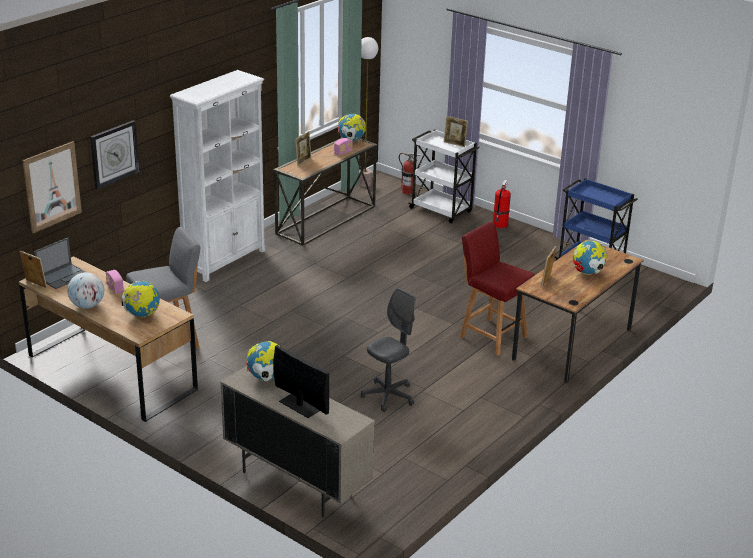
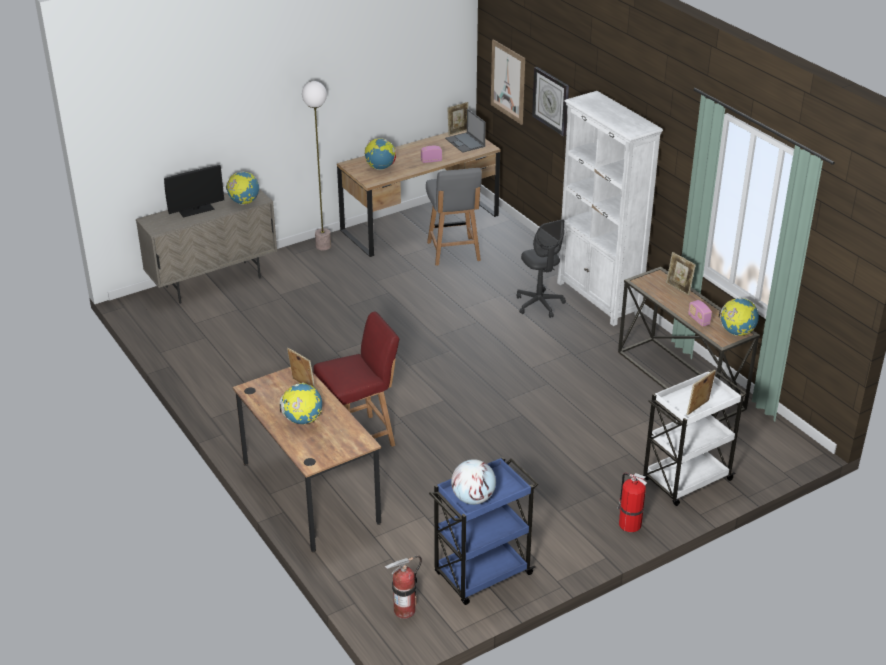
camera: 110 degrees right, 5 degrees up
(87, 306) = (409, 148): globe -> globe (473, 498)
(365, 184) = (784, 431): floor lamp -> floor lamp (323, 246)
(388, 396) = (296, 348): grey office chair -> grey office chair (539, 304)
(408, 192) = (752, 464): fire extinguisher -> fire extinguisher (404, 610)

